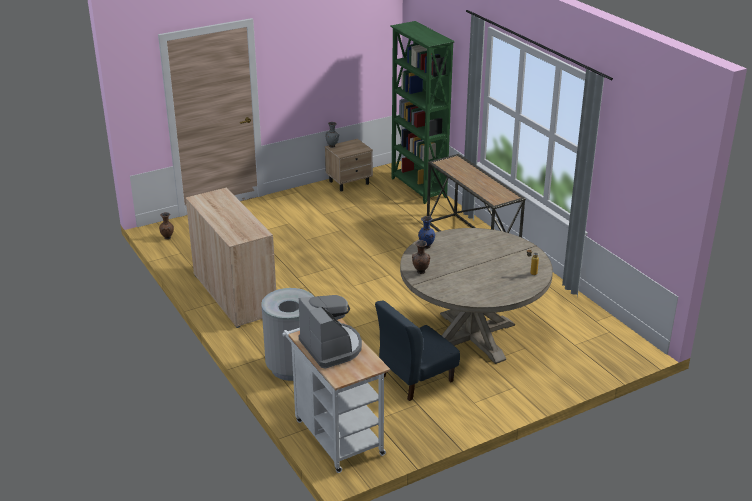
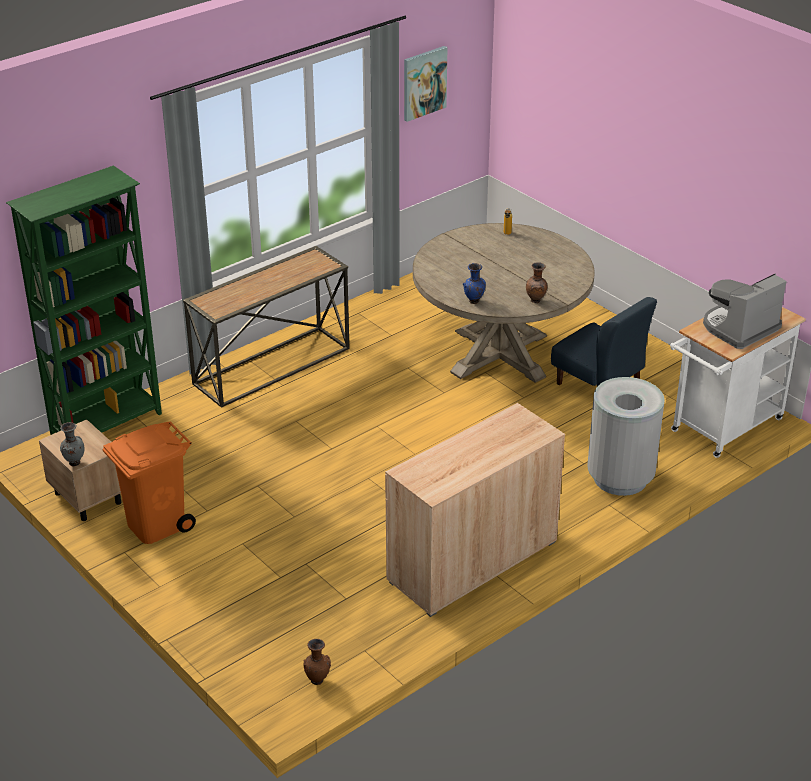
camera: 100 degrees left, 5 degrees up
(317, 200) = (155, 524): none -> orange trash can
(634, 156) = (424, 83): none -> picture

